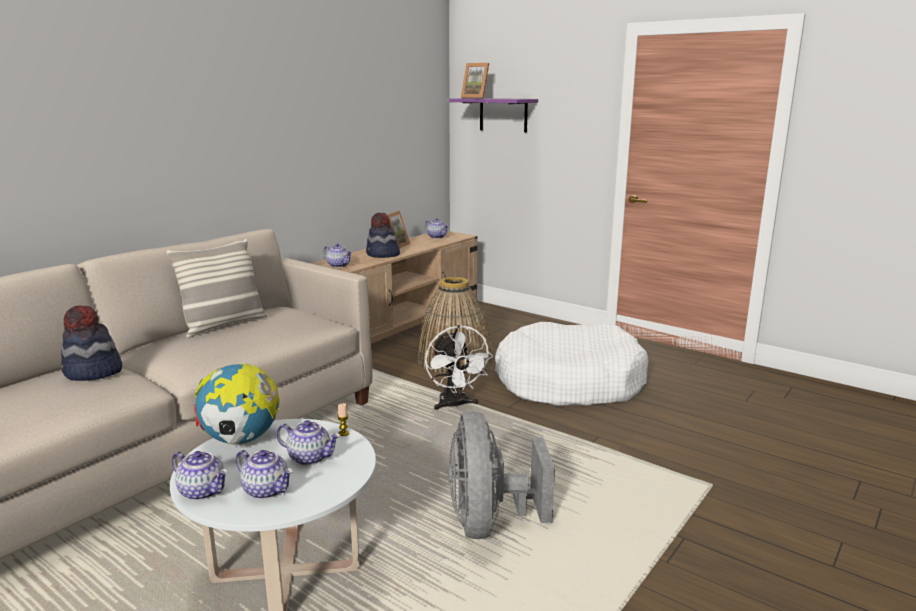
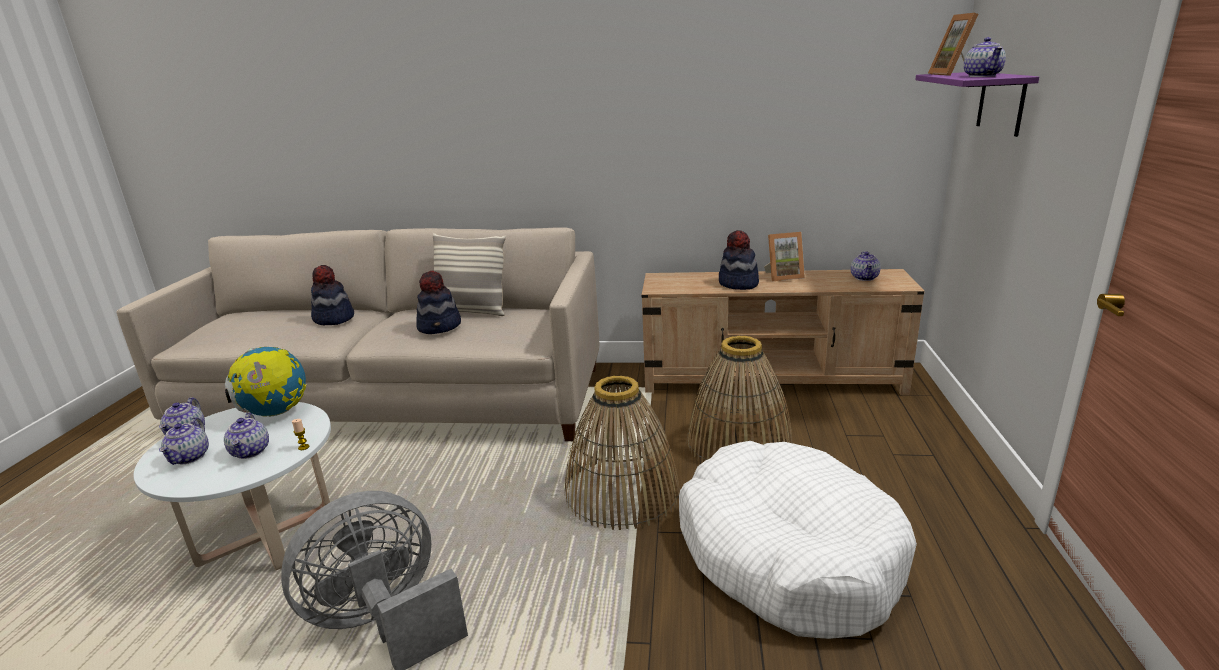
camera: 60 degrees right, 5 degrees up
(239, 336) = (440, 326): none -> hat
(339, 265) = (667, 283): teapot -> teapot (982, 76)
(455, 405) = (622, 493): white fan -> basket

